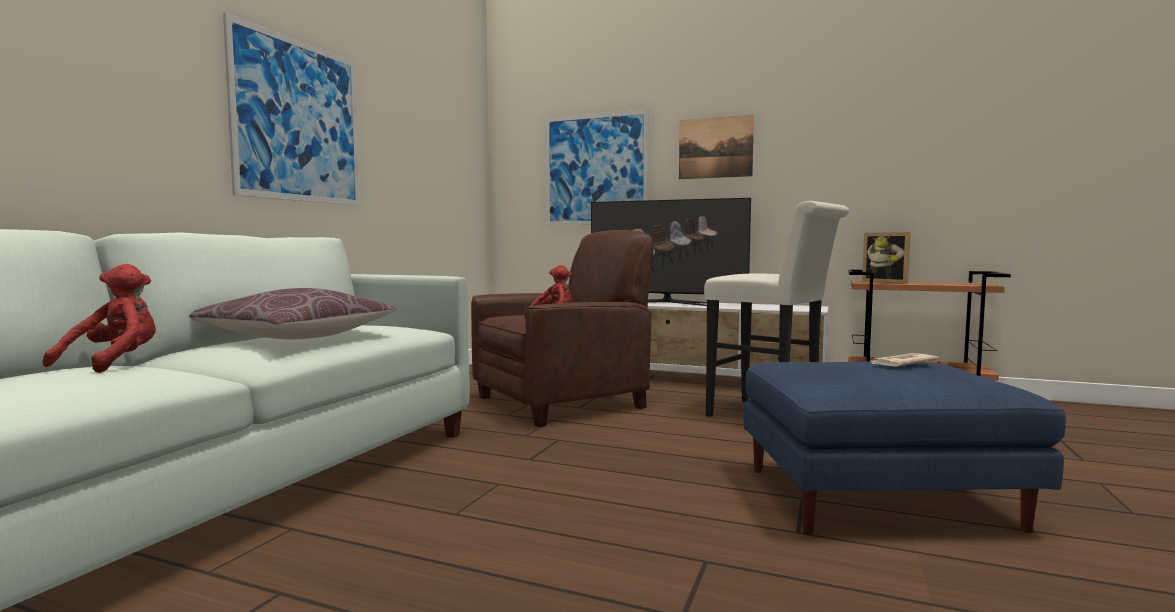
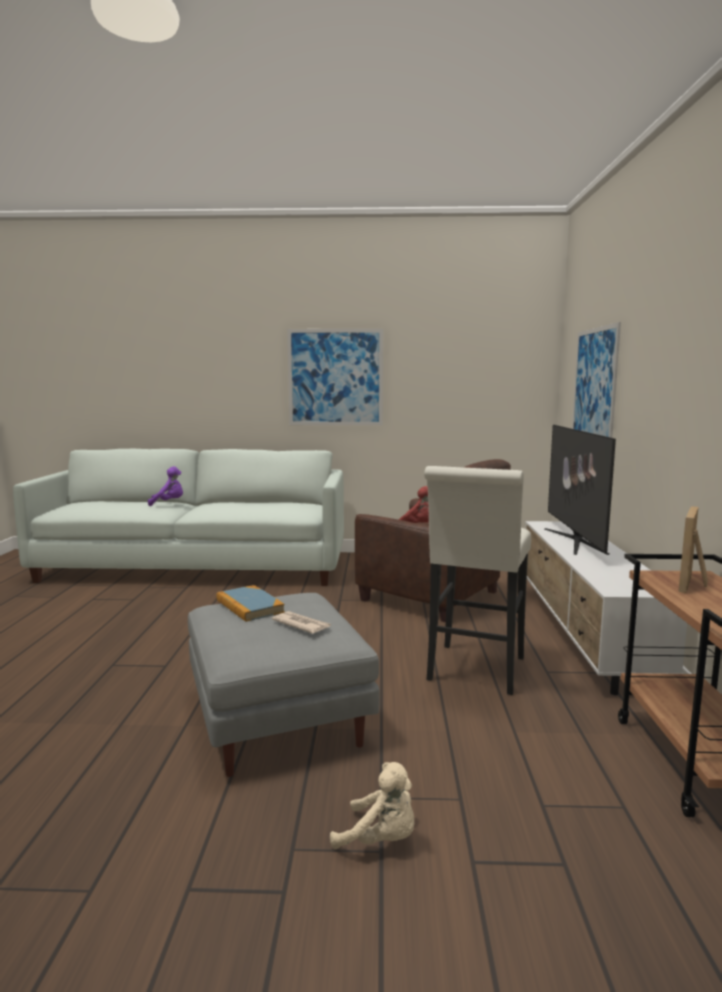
camera: 70 degrees right, 5 degrees up
(115, 363) = (168, 503): red plush toy -> purple plush toy
(298, 337) = (241, 506): brown pillow -> none
(715, 147) = (650, 368): picture -> none
(839, 373) = (249, 606): none -> book
(879, 497) = (278, 717): blue ottoman -> grey ottoman
(1084, 481) = (380, 840): none -> beige plush toy

